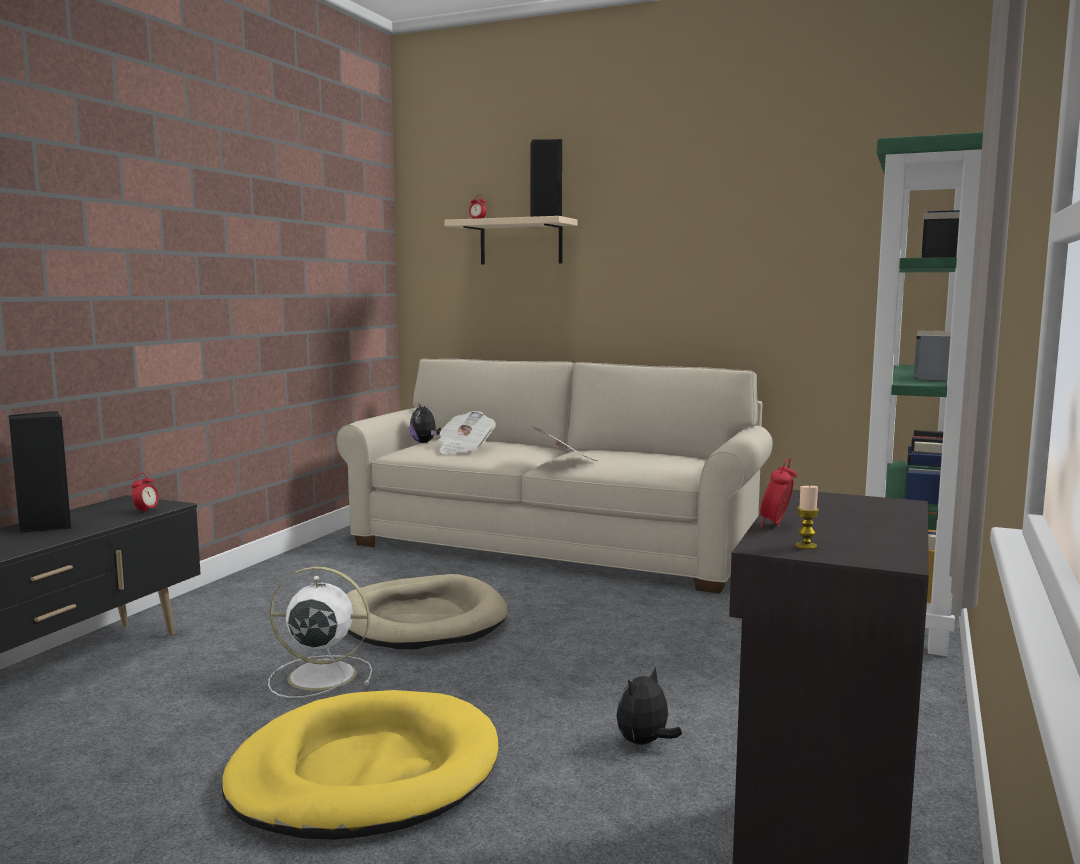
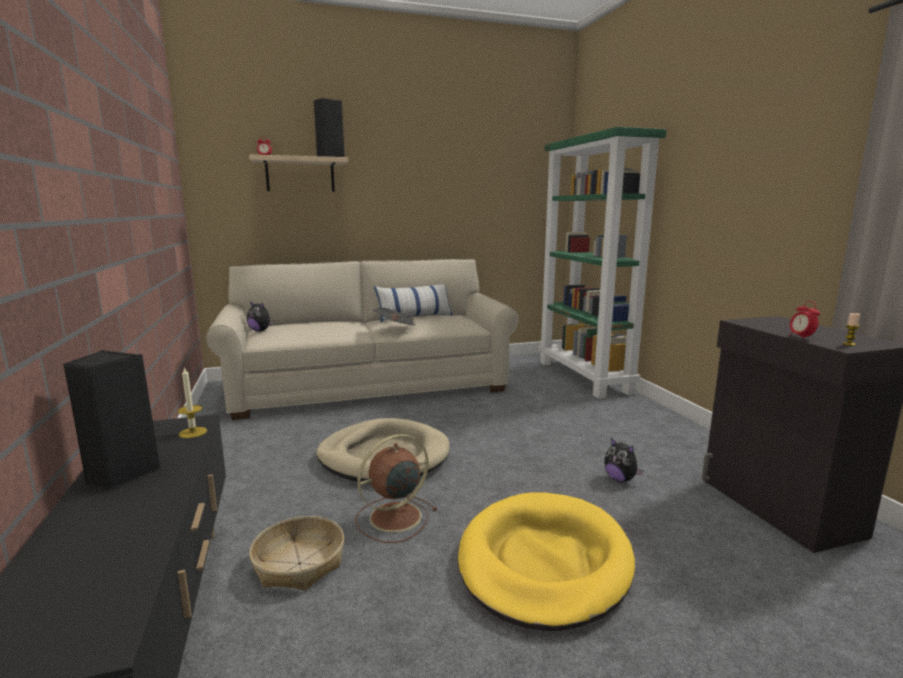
camera: 40 degrees left, 5 degrees up
(146, 511) = (193, 432): alarm clock -> candle
(187, 679) = (300, 563): none -> basket
(318, 676) = (393, 518): white fan -> brown fan
(464, 449) = (308, 331): newspaper -> none
(629, 452) = (414, 317): none -> pillow
(644, 743) = (620, 479): plush toy -> plush toy turned 45 degrees counterclockwise

